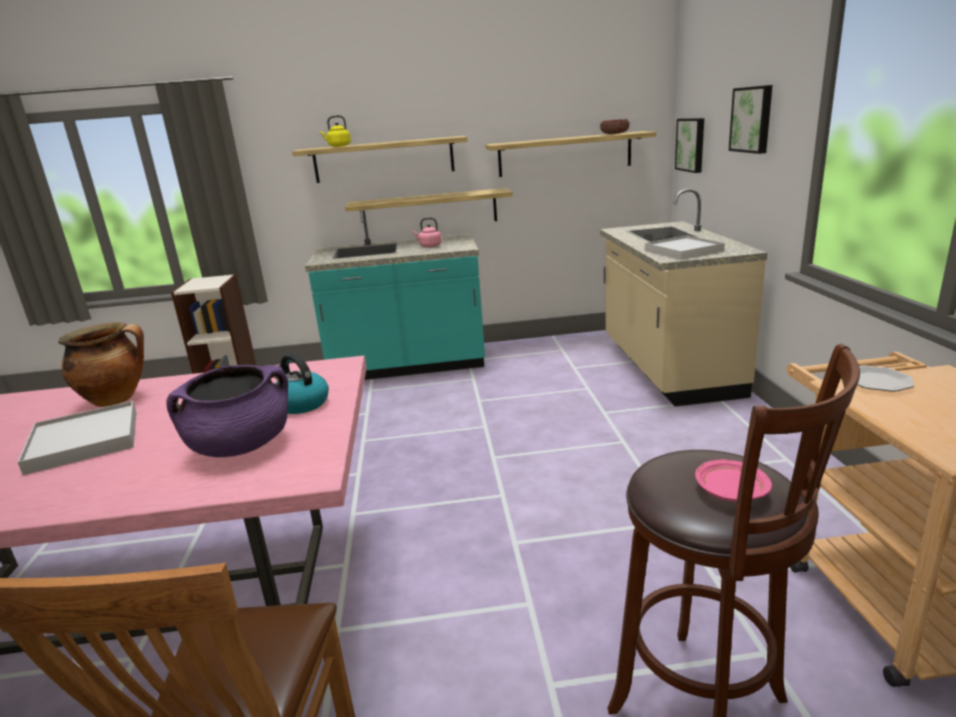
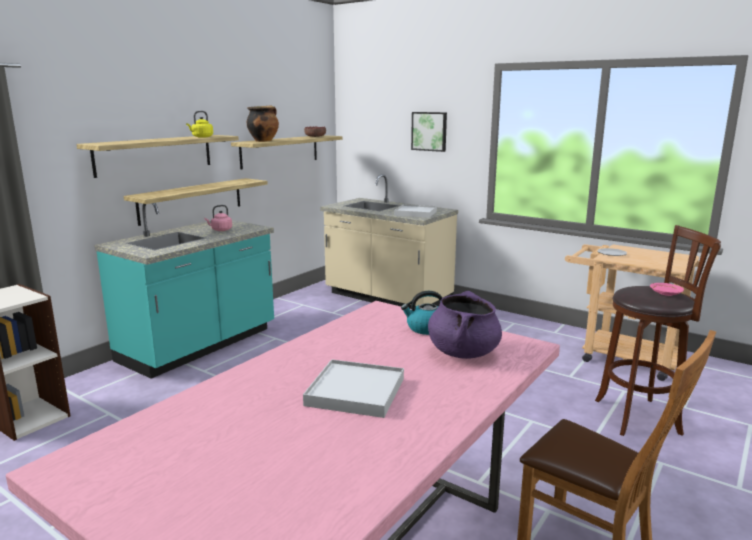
camera: 50 degrees left, 5 degrees down
(117, 399) = (283, 372): cooking pot -> cooking pot (263, 141)
(338, 146) = (130, 141): yellow kettle -> yellow kettle (201, 137)
(691, 144) = (361, 145): picture -> none

